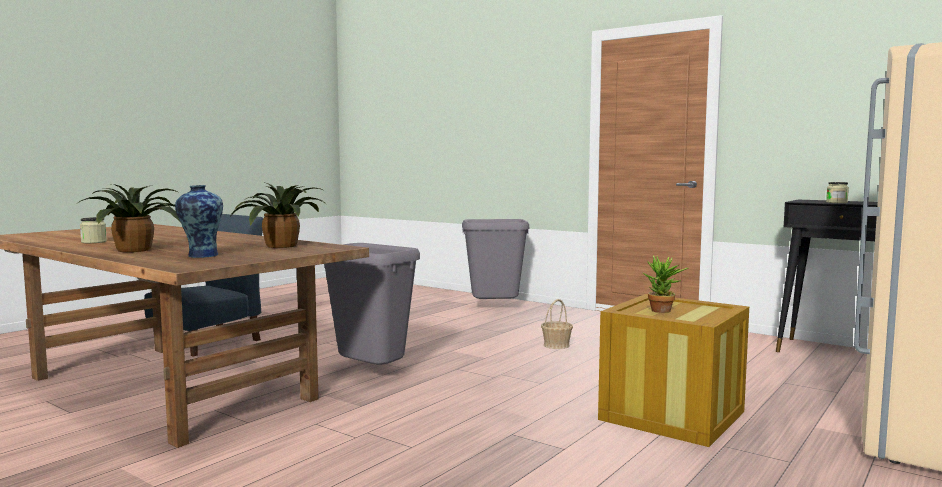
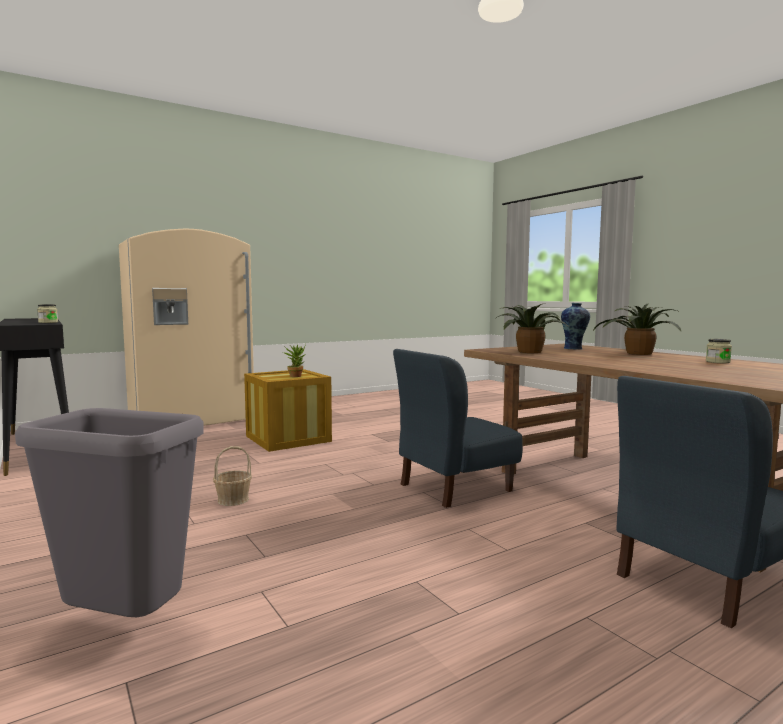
camera: 160 degrees left, 0 degrees up
(373, 375) = (454, 487): grey trash can -> blue chair

